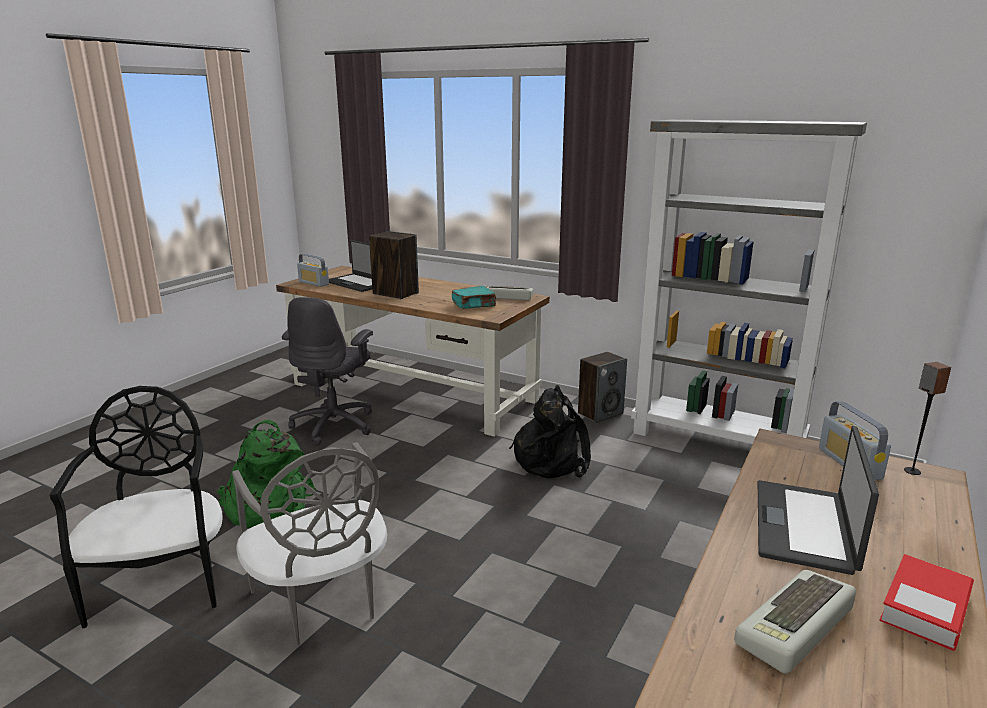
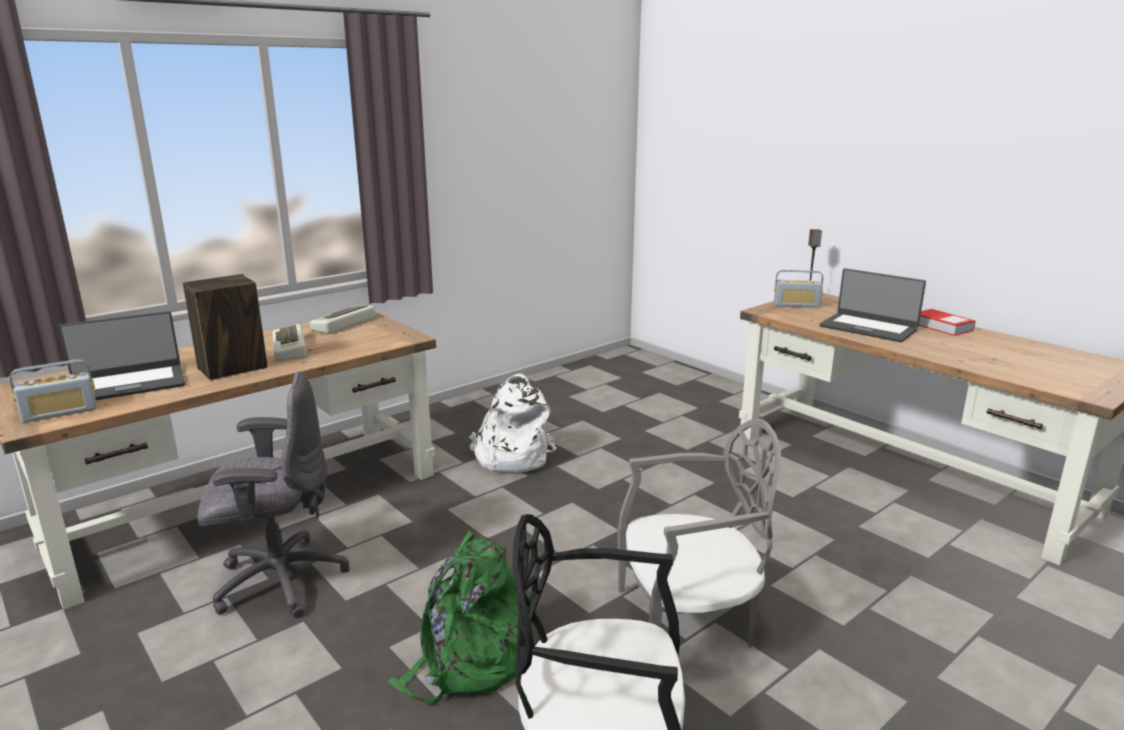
camera: 70 degrees left, 0 degrees up
(335, 425) = (278, 580): grey office chair -> grey office chair turned 45 degrees counterclockwise
(474, 305) = (354, 339): turquoise book -> none
(551, 460) = (511, 457): black backpack -> white backpack
(600, 413) = (441, 414): speaker -> none
(717, 440) = (538, 385): grey bookcase -> none
(797, 628) = (965, 349): keyboard -> keyboard (291, 348)

